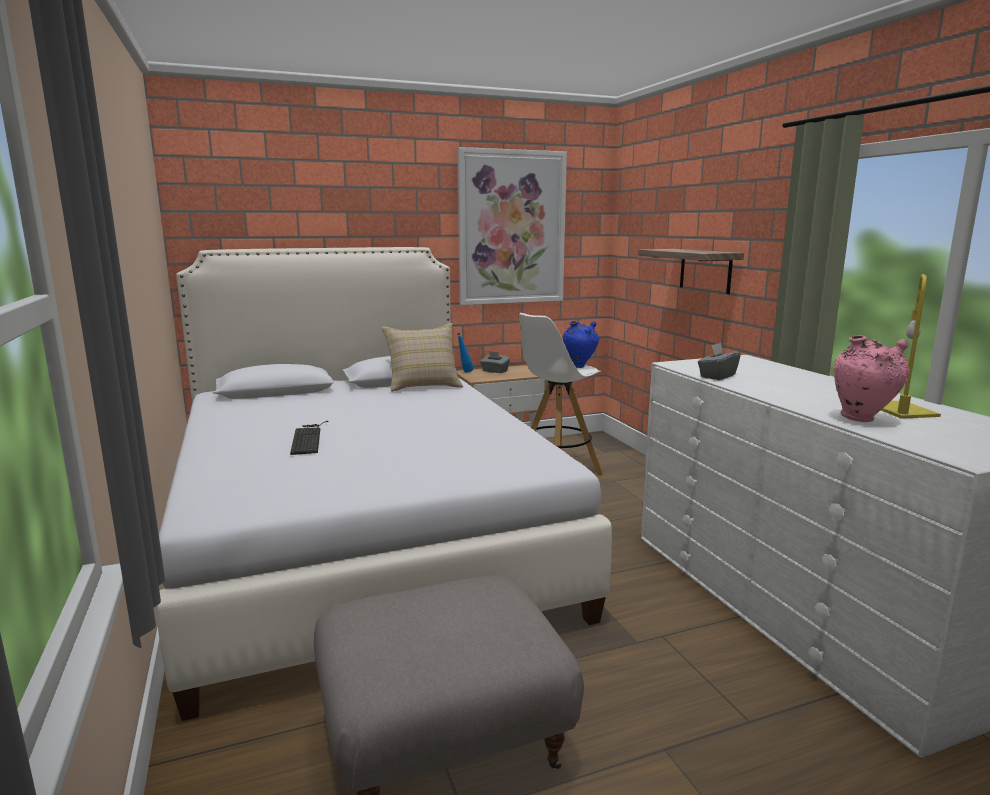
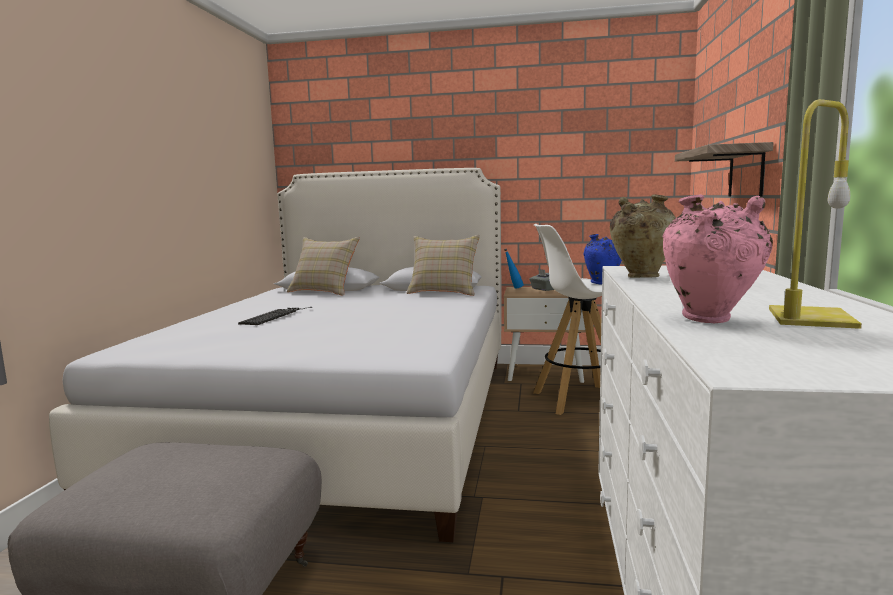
camera: 30 degrees right, 5 degrees down
(282, 396) = (324, 291): none -> beige pillow
(511, 228) = (570, 147): picture -> none
(717, 376) = (641, 277): grey tissue box -> beige vase

